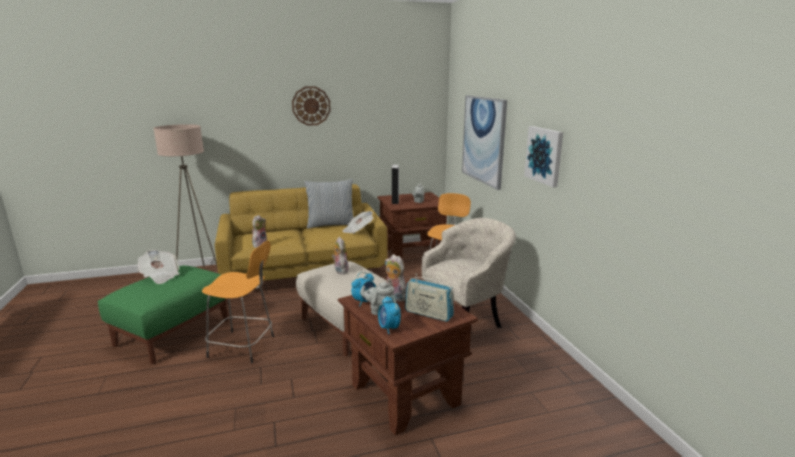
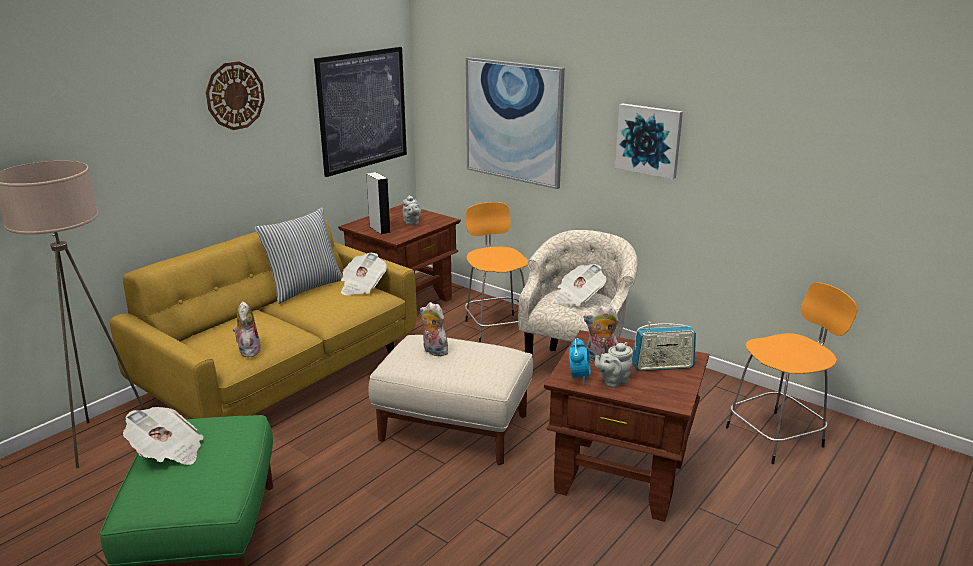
camera: 35 degrees left, 5 degrees up
(244, 347) = (353, 510): orange stool -> orange stool (777, 436)
(389, 328) = (653, 396): alarm clock -> none
(404, 126) = (363, 110): none -> picture
(465, 265) = (577, 298): none -> newspaper

